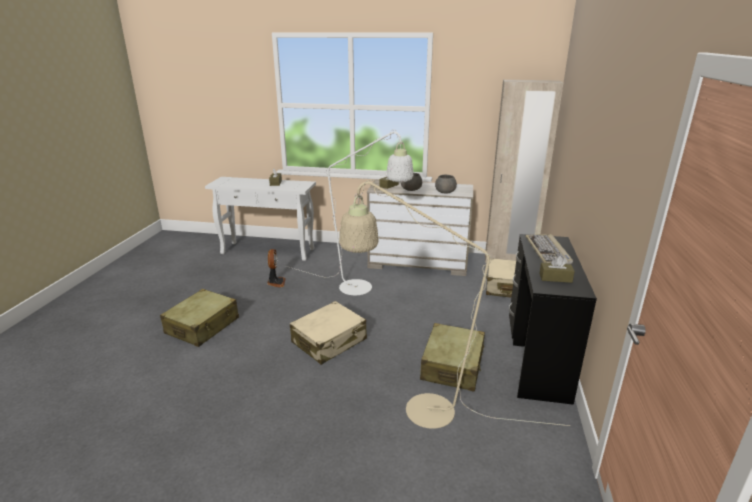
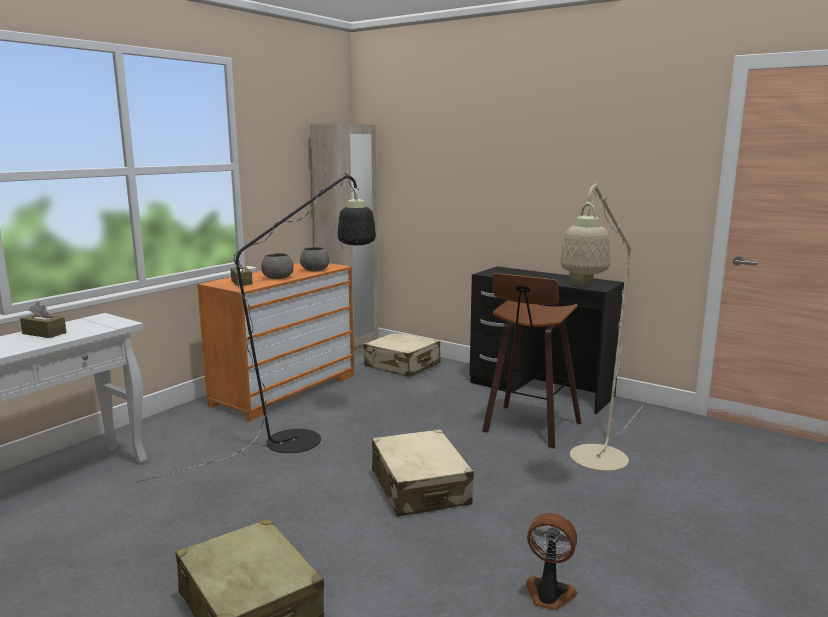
camera: 65 degrees left, 10 degrees down
(276, 282) = (185, 502): fan -> fan (548, 595)
(363, 289) = (307, 437): white floor lamp -> black floor lamp
(418, 263) = (285, 390): beige dresser -> orange dresser
(452, 366) = (529, 428): beige suitcase -> stool
(548, 251) = (523, 275): keyboard -> none

